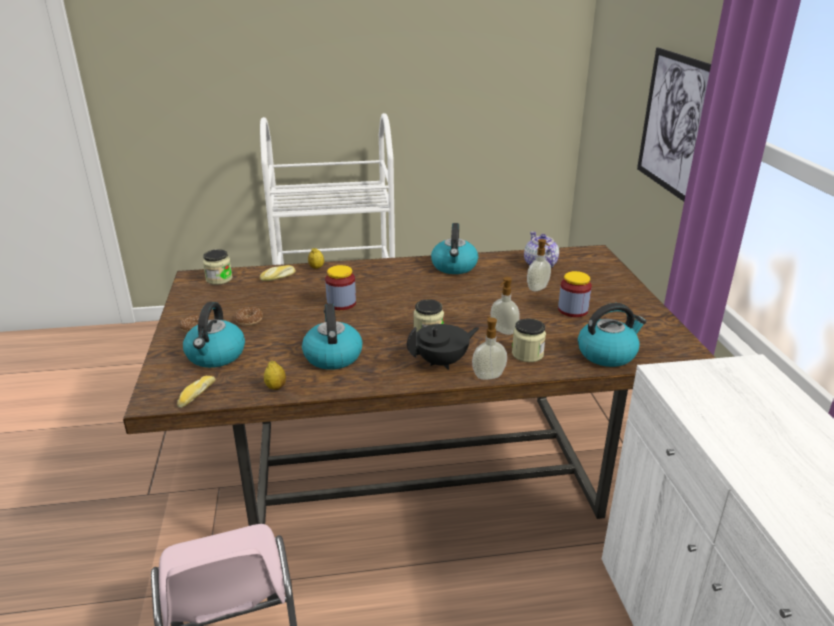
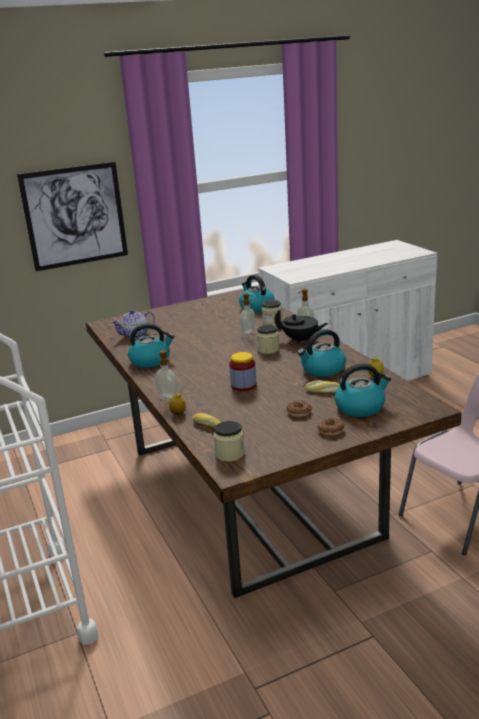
camera: 105 degrees left, 5 degrees down
(196, 395) = (411, 397): bread -> bread (323, 391)
(442, 362) = (300, 340): black teapot -> black teapot turned 150 degrees clockwise
(538, 289) = (178, 331): soap dispenser -> soap dispenser (168, 395)
(573, 310) = (206, 319): jar -> none

